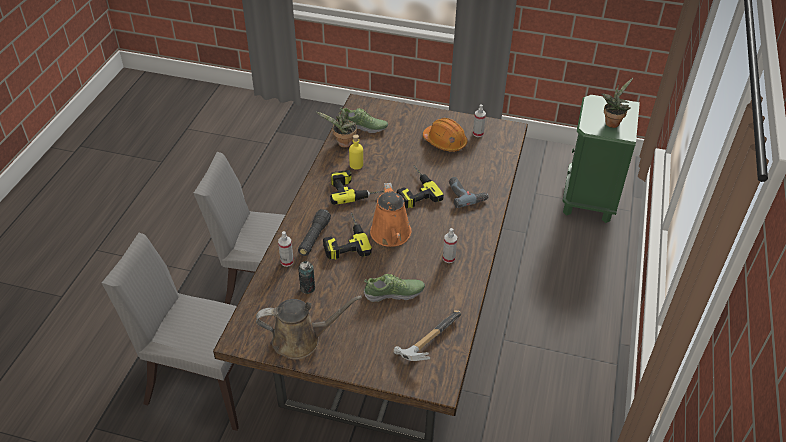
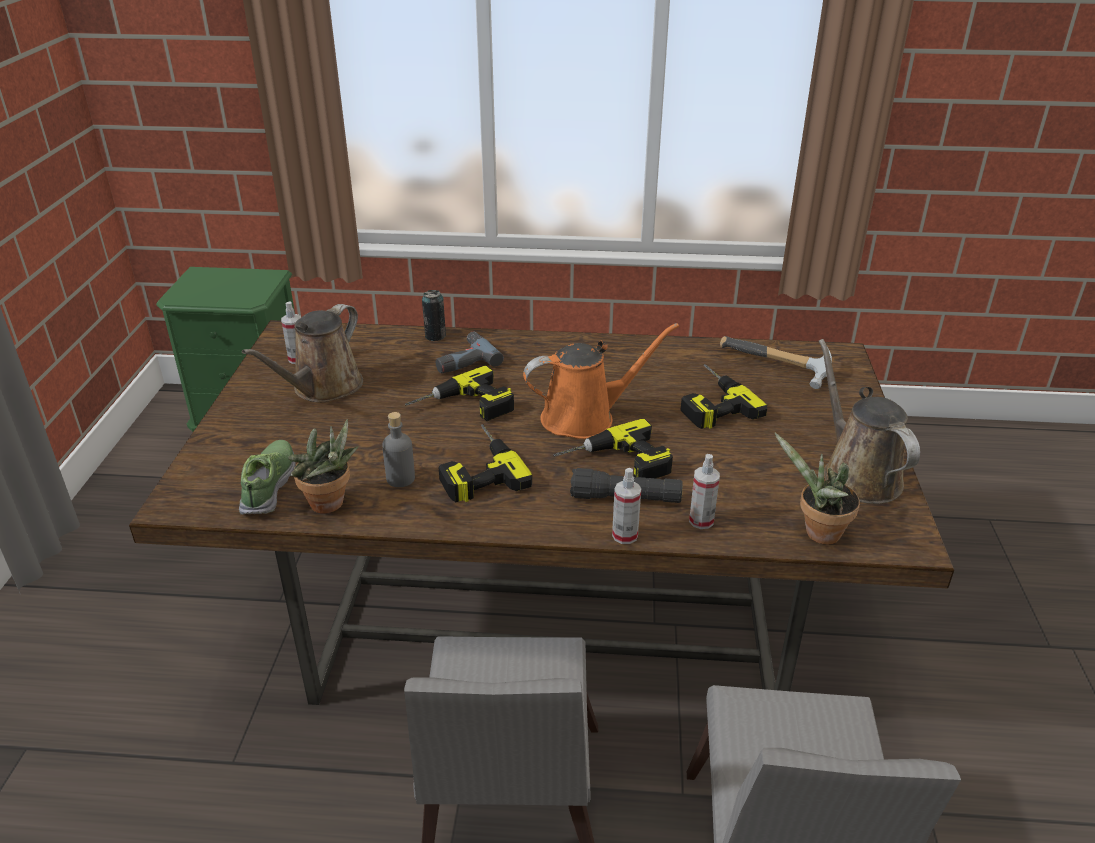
camera: 100 degrees left, 10 degrees down
(307, 288) = (749, 486): can -> can (435, 336)
(356, 165) = (400, 478): yellow bottle -> grey bottle
(394, 293) = (709, 402): shoe -> power drill
(445, 142) = (323, 388): orange hard hat -> brown watering can
(449, 258) = (613, 364): spray bottle -> spray bottle (625, 535)
(612, 122) = (238, 284): potted plant -> potted plant (817, 533)

